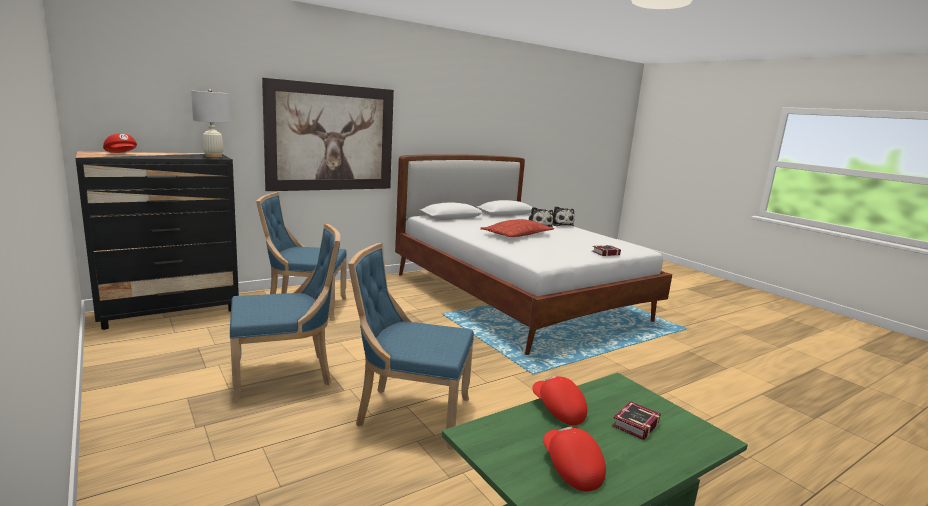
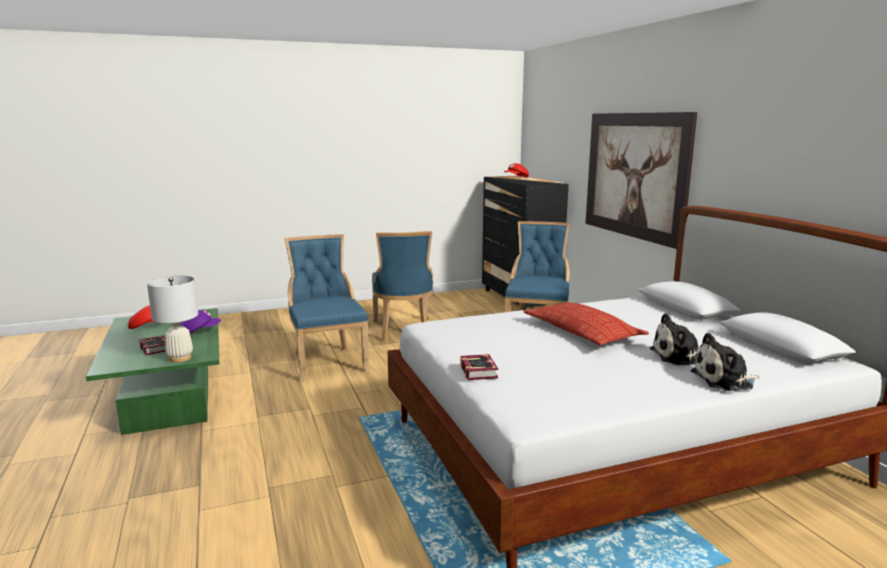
camera: 105 degrees right, 0 degrees up
(213, 156) = (538, 183): white table lamp -> white table lamp (180, 358)
(409, 413) = (327, 362): blue chair -> blue chair turned 45 degrees counterclockwise
(557, 410) = (199, 332): red cap -> purple cap

